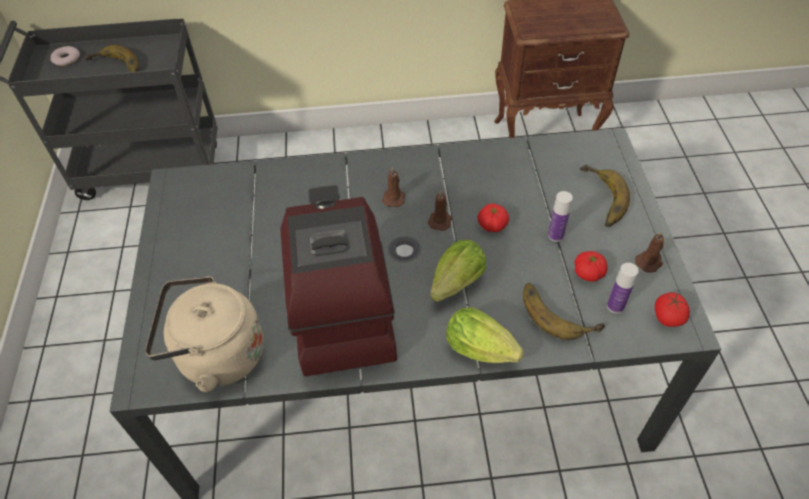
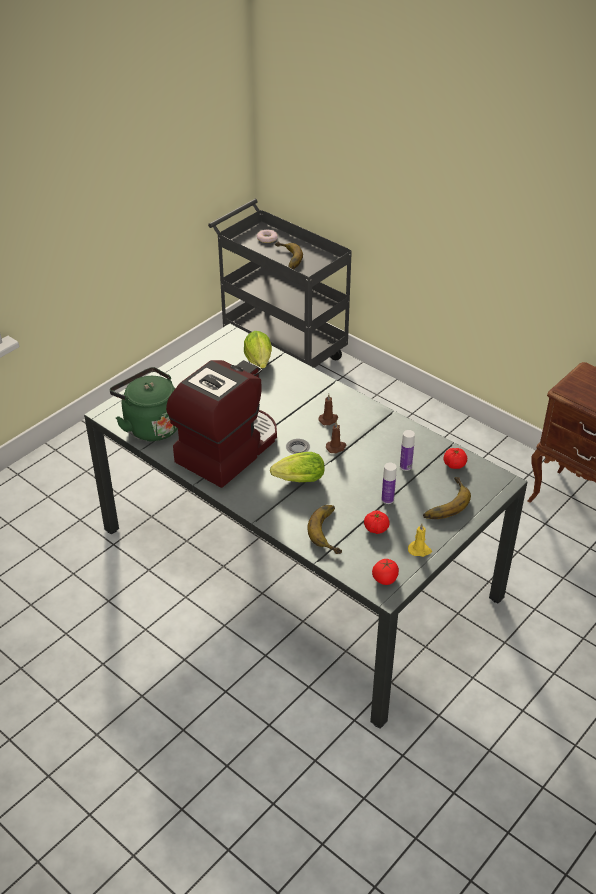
camera: 45 degrees right, 10 degrees down
(216, 356) = (150, 425): beige kettle -> green kettle
(484, 350) = (268, 517): lettuce -> lettuce (259, 363)
(492, 225) = (360, 469): tomato -> tomato (454, 464)
(615, 306) = (365, 552): bottle -> bottle (405, 466)
(649, 261) = (420, 550): brown candle -> yellow candle

